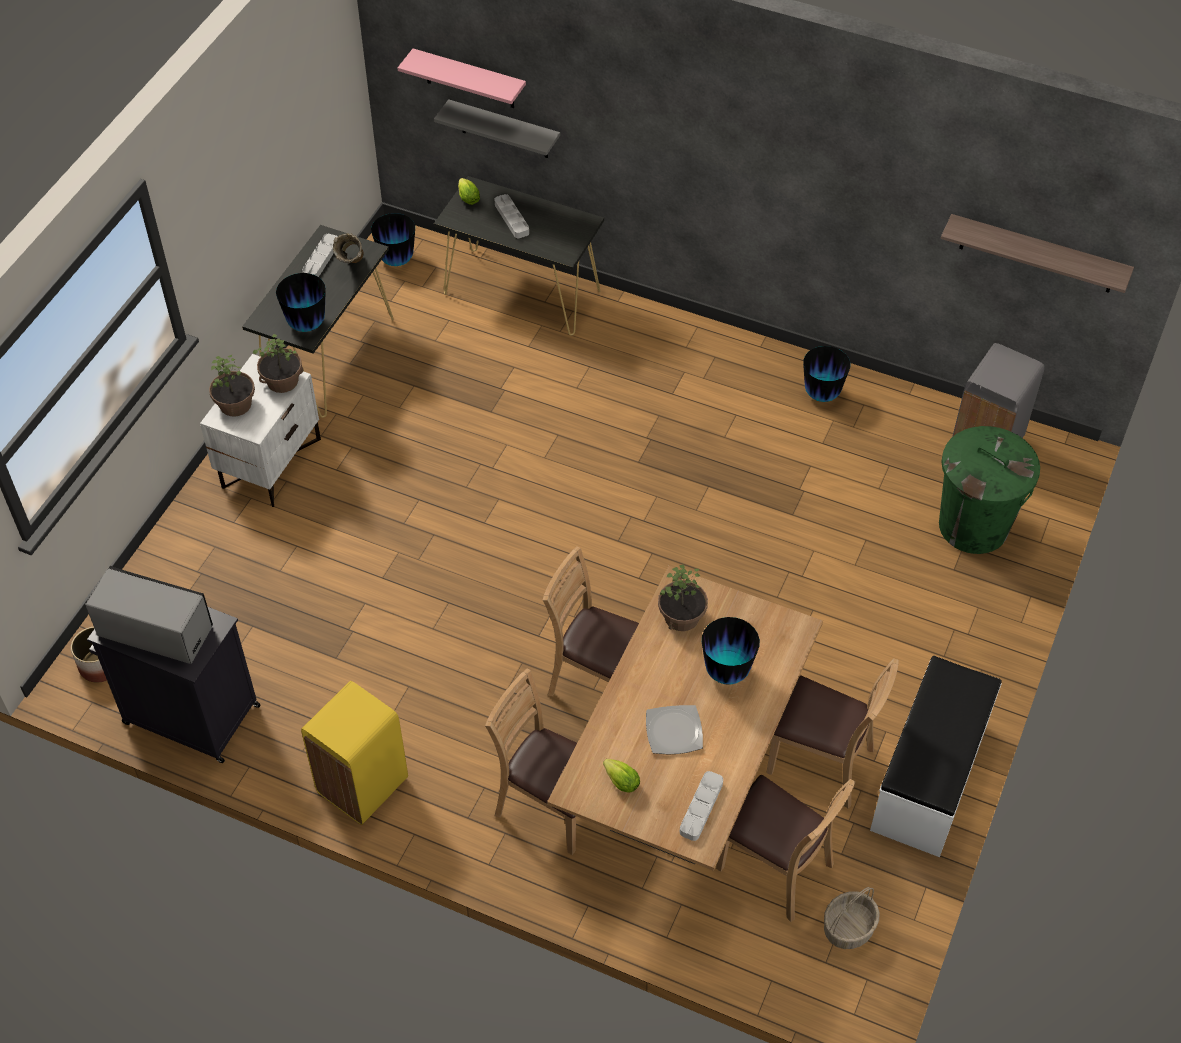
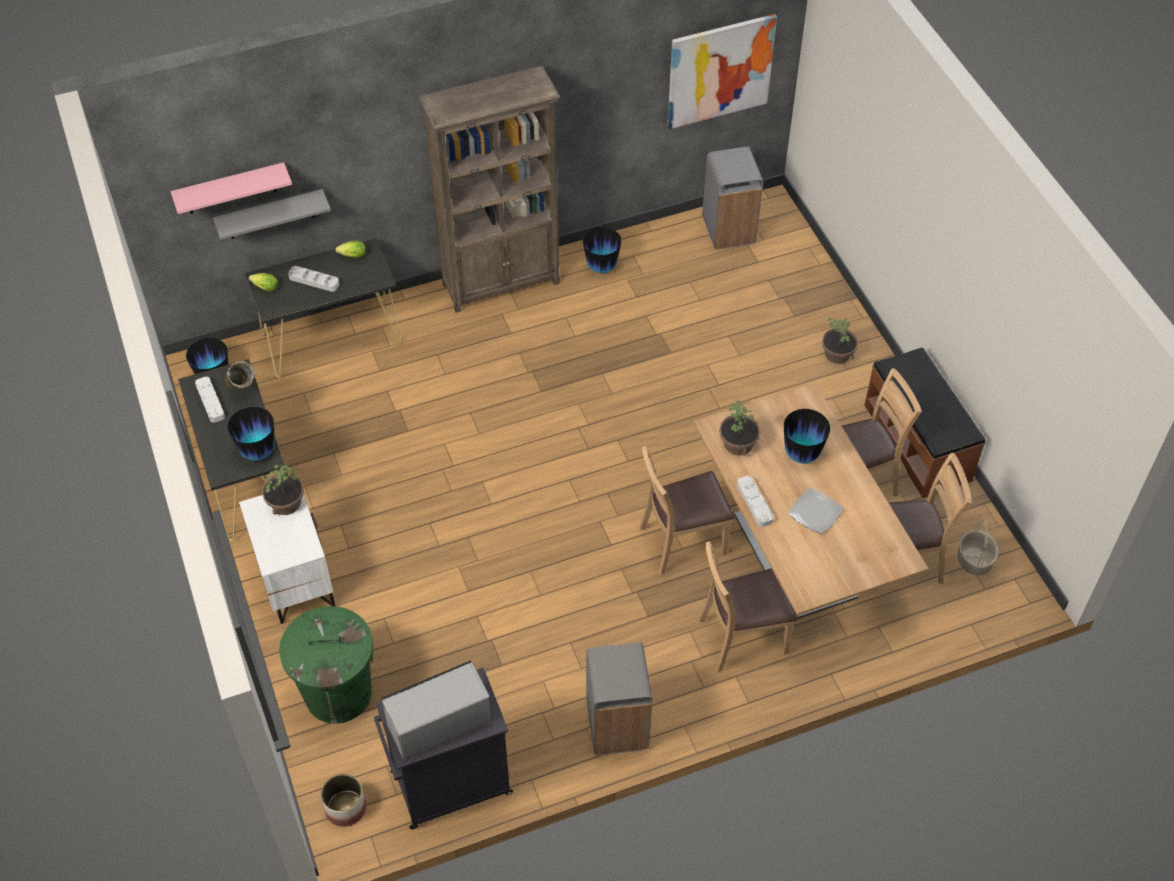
camera: 45 degrees left, 0 degrees up
(236, 404) = (272, 543): potted plant -> potted plant (837, 354)
(361, 785) = (616, 726): yellow trash can -> grey trash can
(619, 780) = (821, 565): lettuce -> lettuce (351, 256)
(701, 808) = (882, 541): grey tray -> grey tray (754, 503)
(716, 345) = (501, 283): none -> brown bookcase
(930, 777) = (918, 442): white bench -> brown bench
(973, 525) = (775, 282): green trash can -> green trash can (338, 693)
(1037, 254) = (720, 71): shelf -> picture

